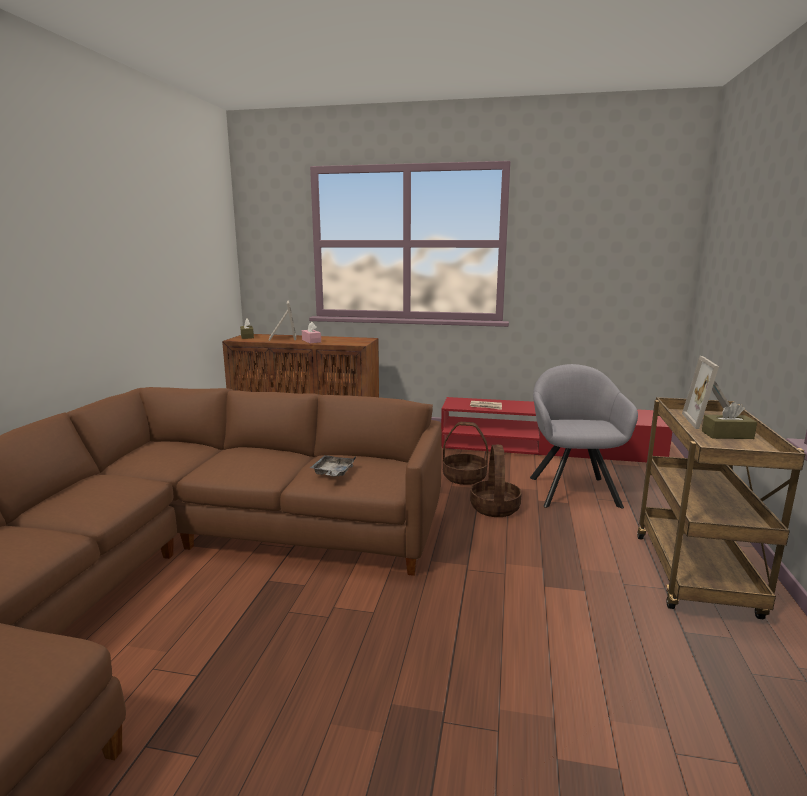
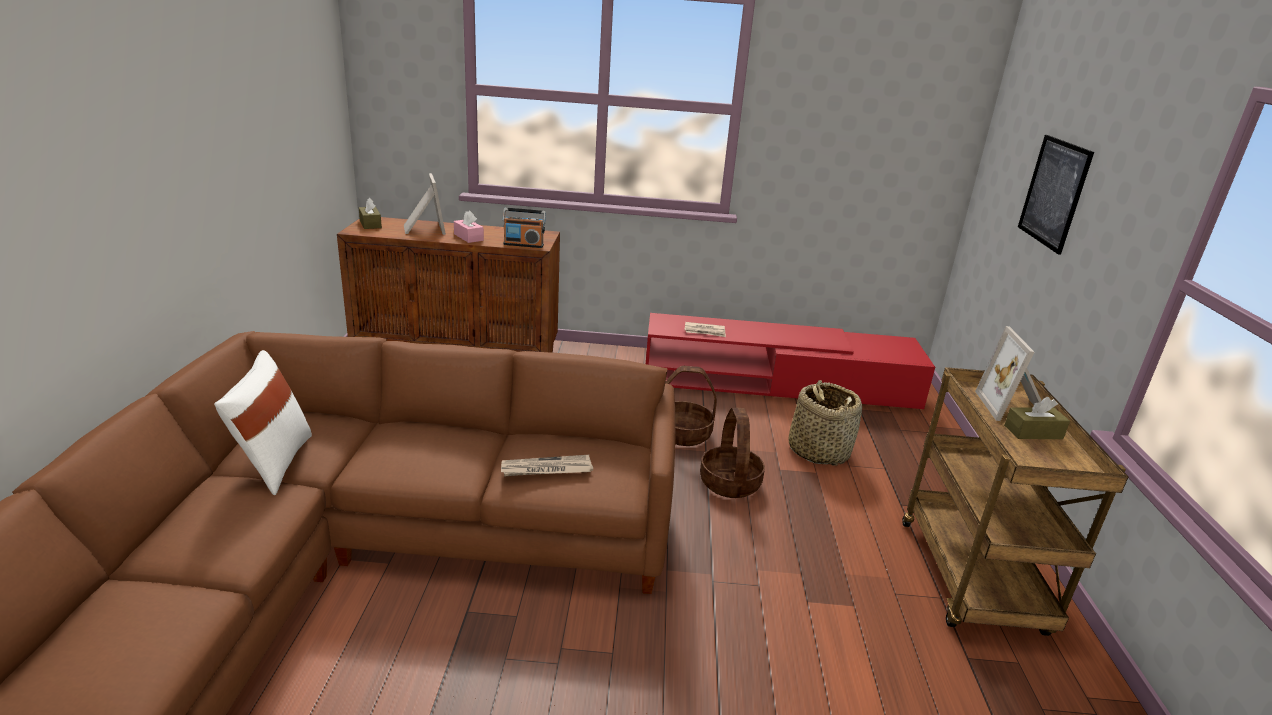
camera: 10 degrees left, 10 degrees up
(141, 467) = (274, 463): none -> white pillow
(333, 472) = (546, 469): grey tray -> newspaper
(348, 343) = (523, 244): none -> radio
(572, 489) = (818, 450): grey armchair -> basket
(745, 269) = (1053, 192): none -> picture

